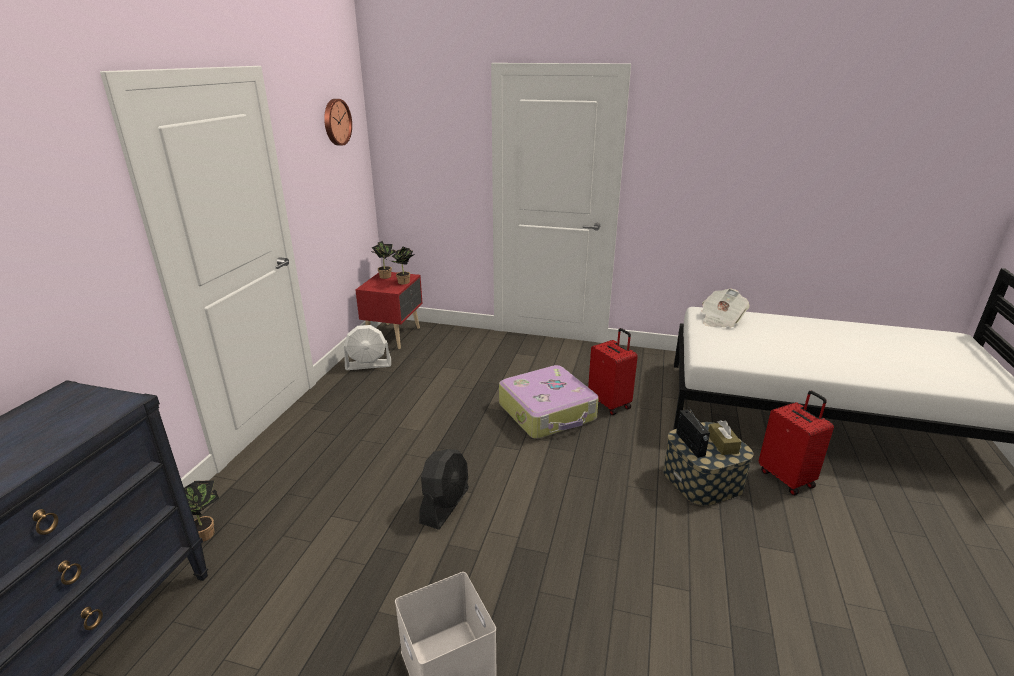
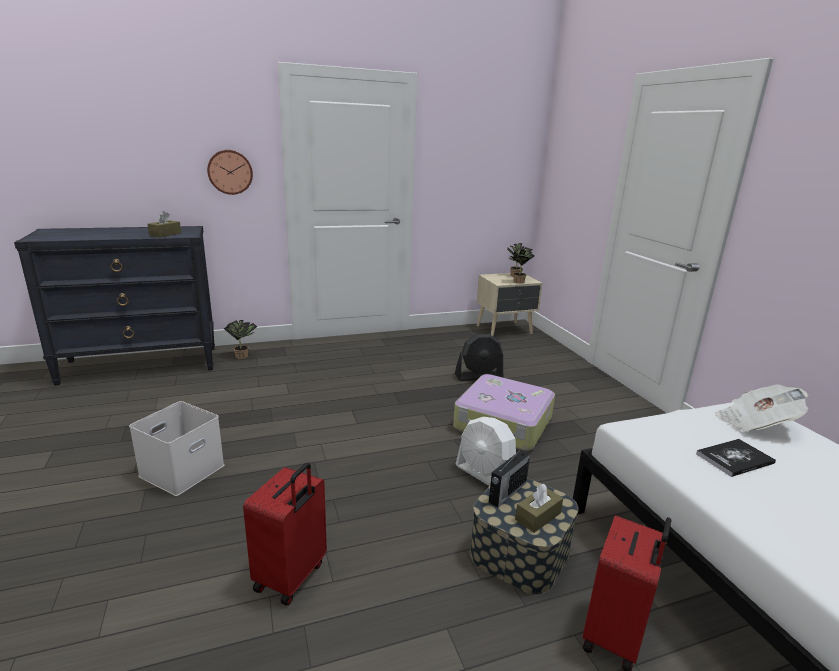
camera: 55 degrees right, 5 degrees down
(79, 421) = (165, 234): none -> brown tissue box
(336, 122) = (499, 129): wall clock -> wall clock (230, 172)
(368, 365) = (454, 336): white fan -> white fan (486, 476)
(395, 336) = (505, 330): red nightstand -> beige nightstand
(445, 505) = (332, 417): black fan -> black fan (479, 376)
(610, 403) = (569, 453): red suitcase -> red suitcase (291, 577)
(755, 344) = (734, 459): none -> book

